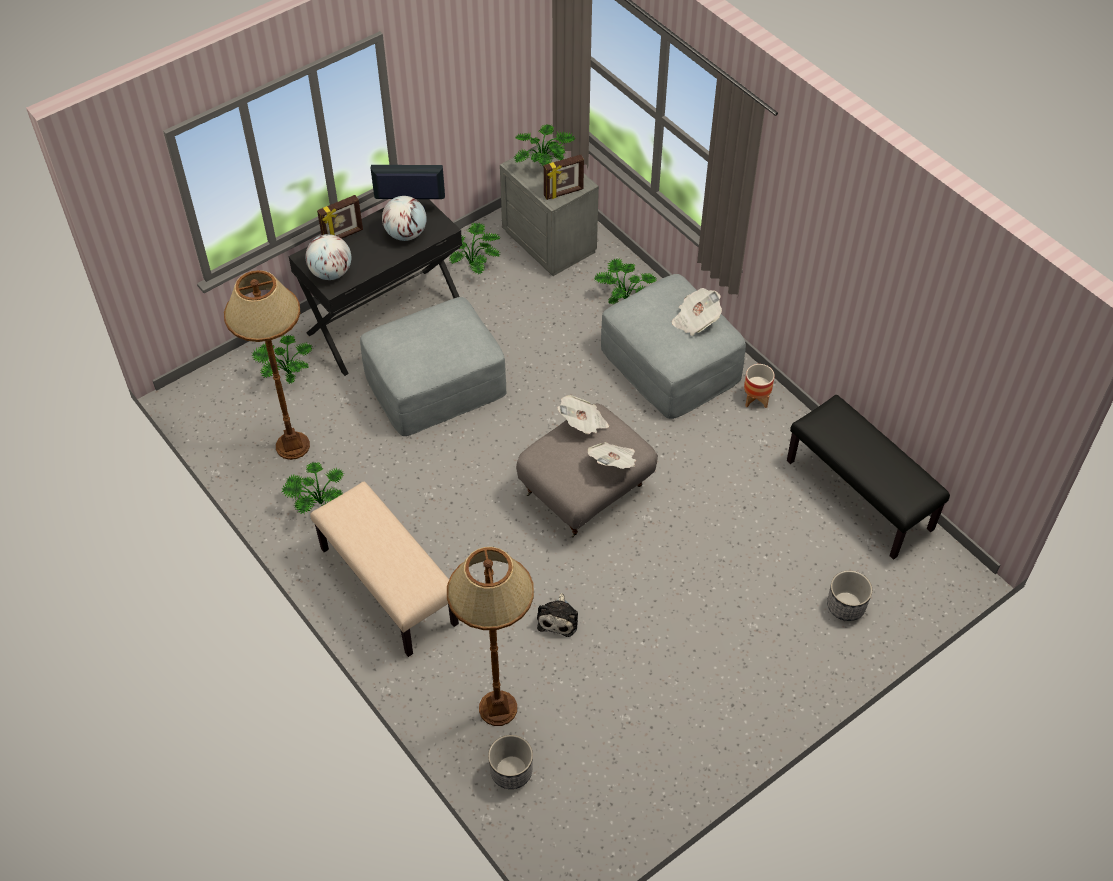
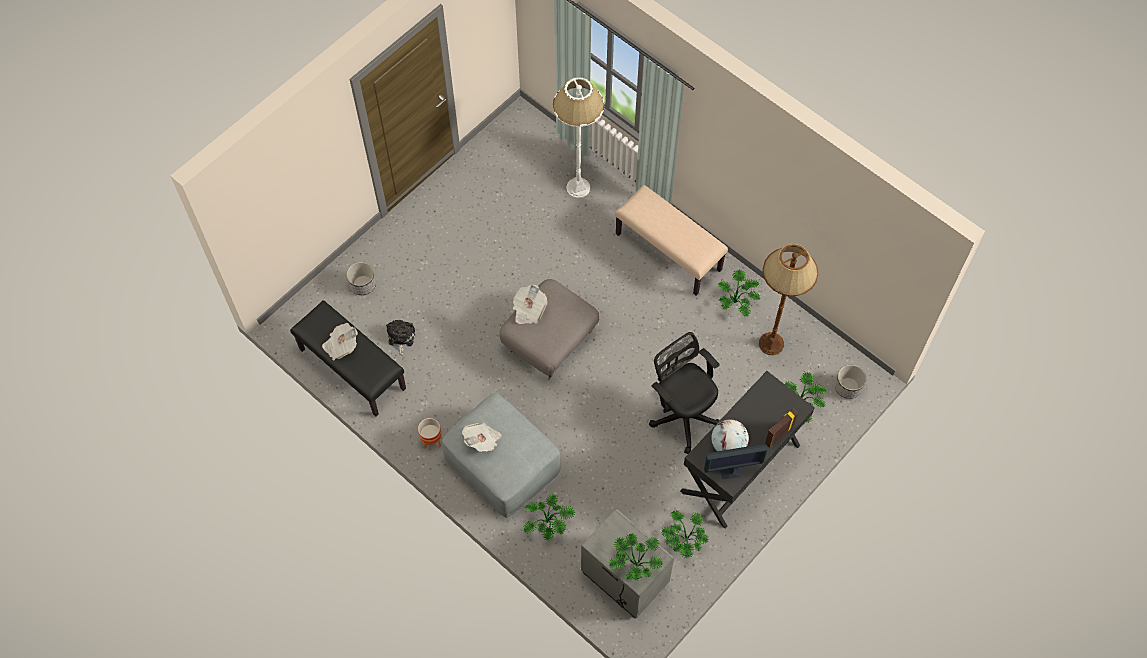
camera: 170 degrees right, 10 degrees up
(331, 273) = (774, 396): globe -> none
(435, 383) = (682, 414): grey ottoman -> black office chair
(498, 708) = (578, 187): brown floor lamp -> white floor lamp
(511, 771) = (562, 155): planter -> planter (847, 387)
(559, 618) = (551, 248): plush toy -> plush toy (401, 337)
(563, 193) = (610, 531): picture frame -> none
(583, 423) = (555, 338): newspaper -> newspaper (341, 346)

